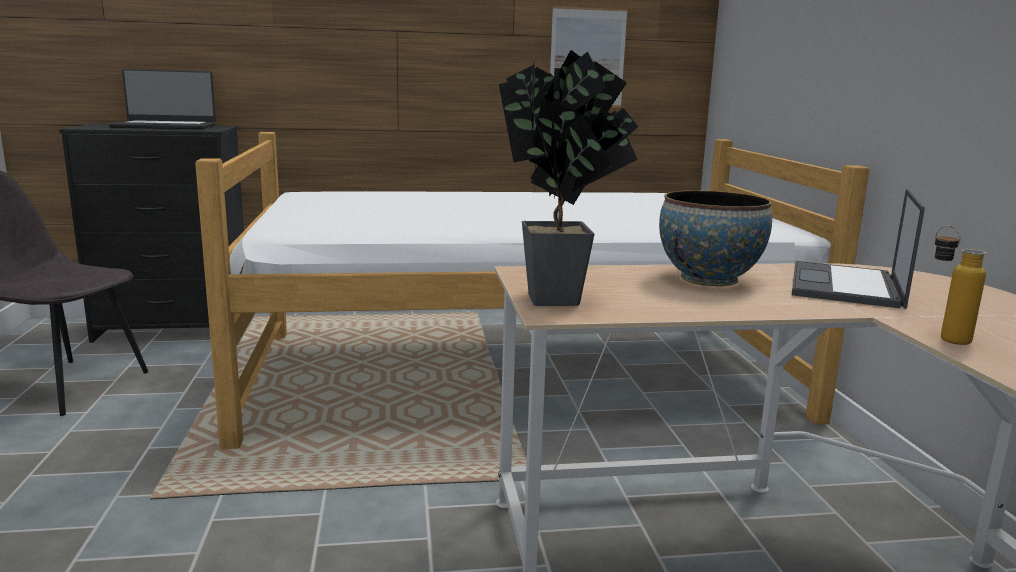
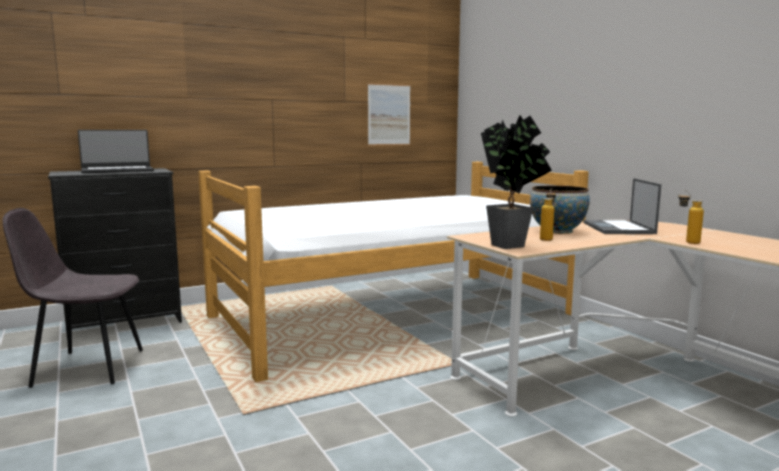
camera: 20 degrees left, 5 degrees down
(656, 293) = (547, 238): none -> bottle

